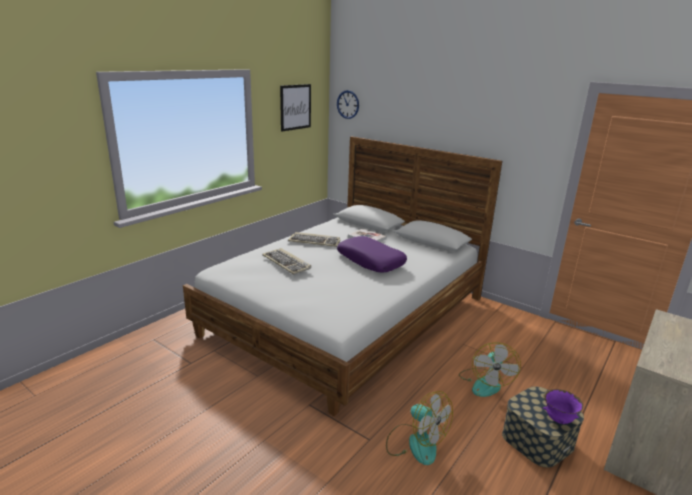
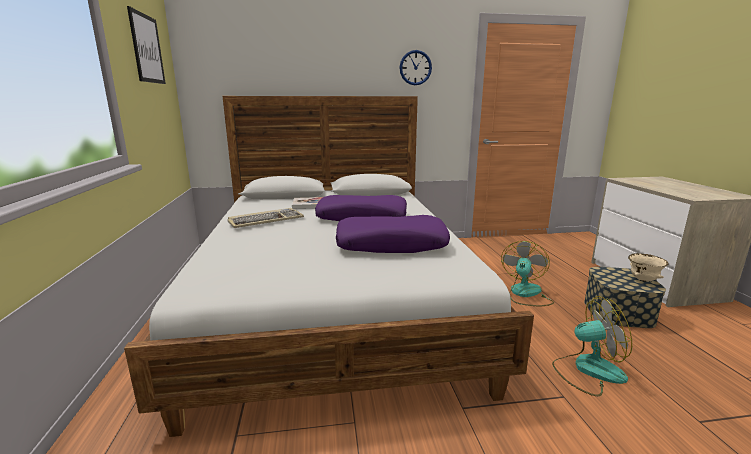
camera: 45 degrees left, 5 degrees down
(287, 263) = (285, 245): keyboard -> none
(340, 287) = (391, 244): none -> purple pillow
(348, 104) = (206, 55): wall clock -> wall clock (415, 67)
(485, 383) = (525, 294): fan -> fan turned 120 degrees counterclockwise
(558, 419) = (643, 280): purple bowl -> beige bowl

